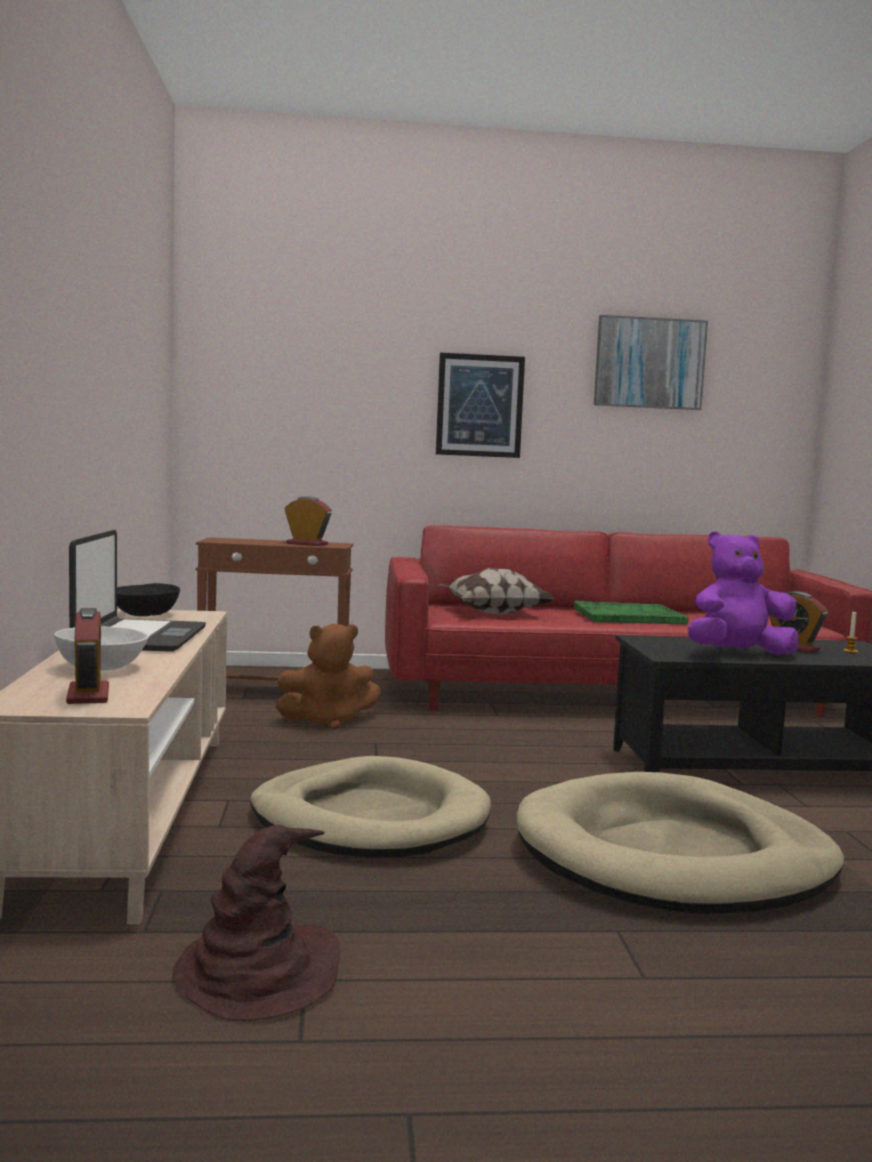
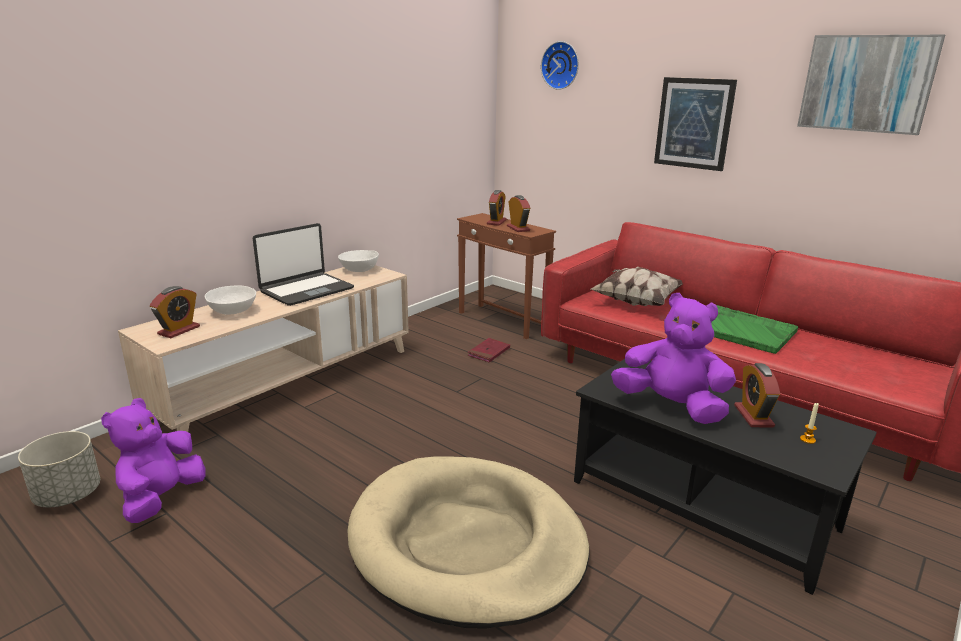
camera: 45 degrees right, 15 degrees up
(79, 1041) = (67, 495): none -> grey planter
(144, 614) = (359, 270): black bowl -> white bowl
(258, 973) = (161, 499): brown hat -> purple plush toy
(260, 541) = (496, 222): none -> alarm clock
(289, 334) = (561, 65): none -> wall clock
(328, 721) = (489, 352): brown plush toy -> red book
(370, 818) = (371, 432): beige dog bed -> none

